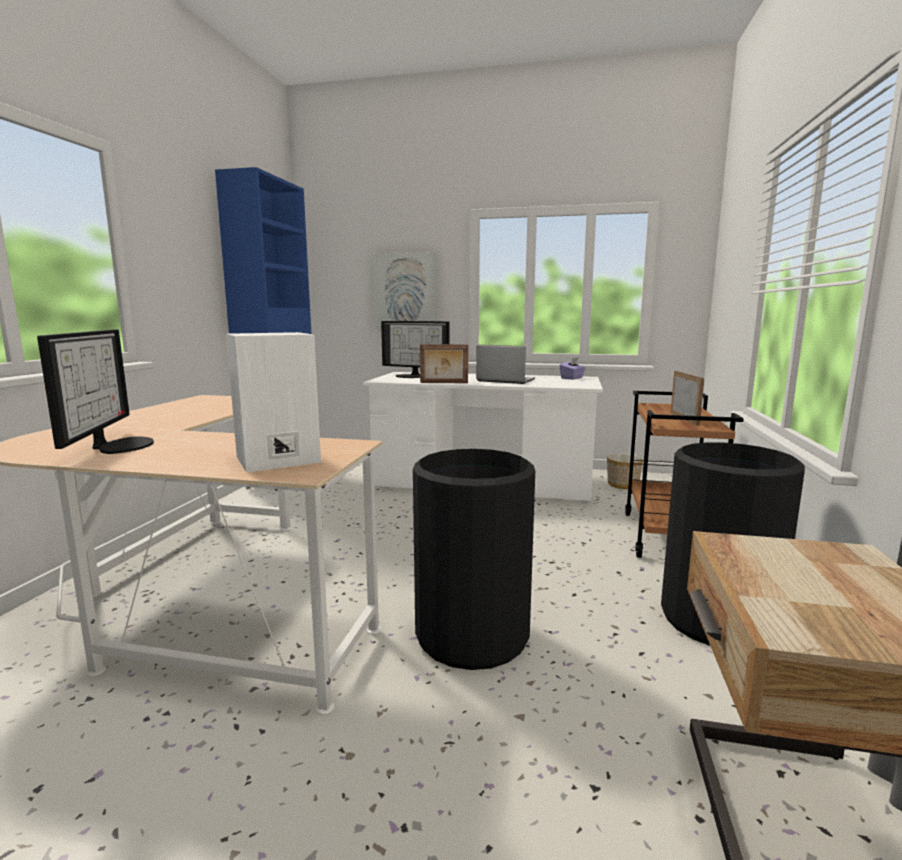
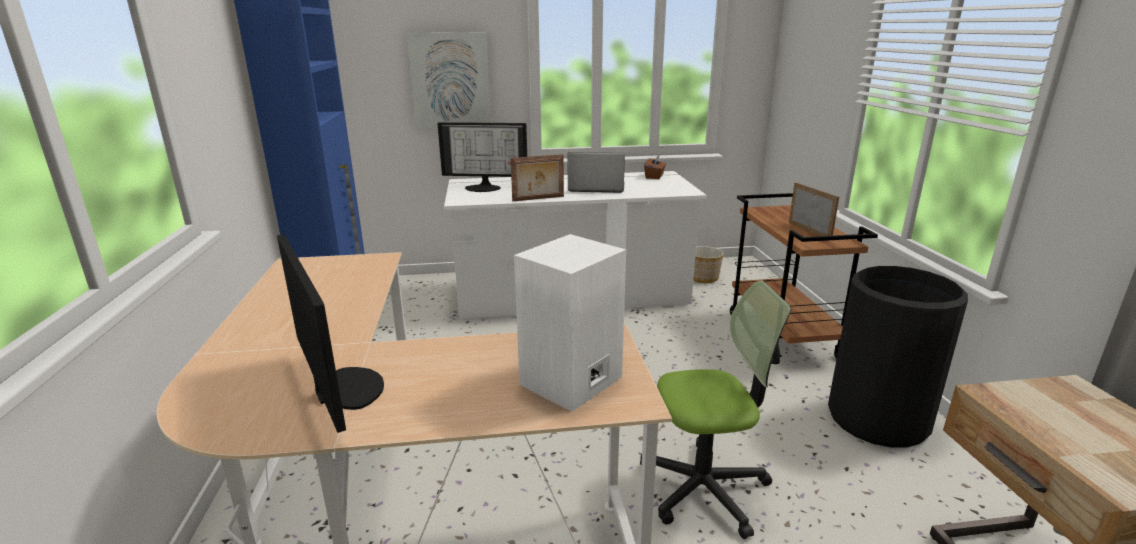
camera: 20 degrees left, 10 degrees up
(472, 636) = (704, 488): black trash can -> office chair
(572, 378) = (654, 176): purple tissue box -> brown tissue box

